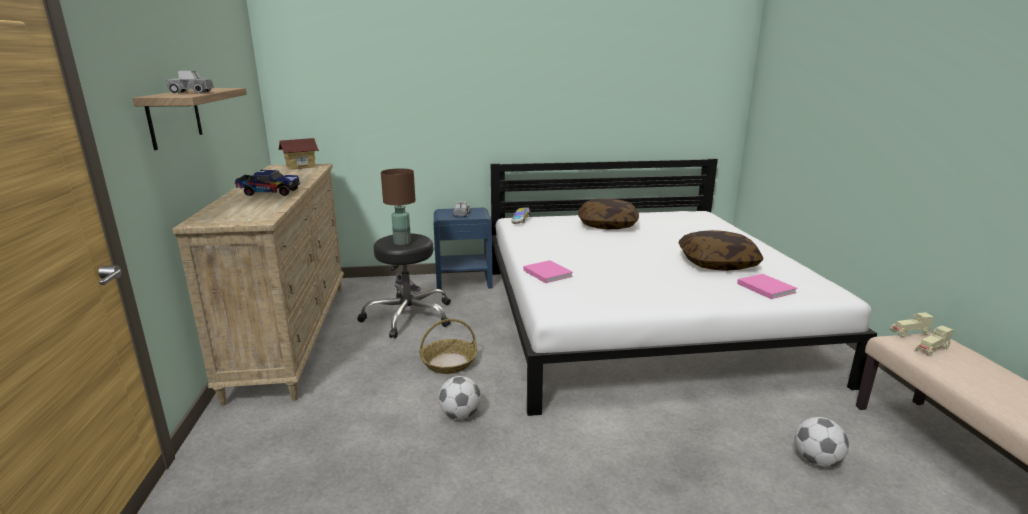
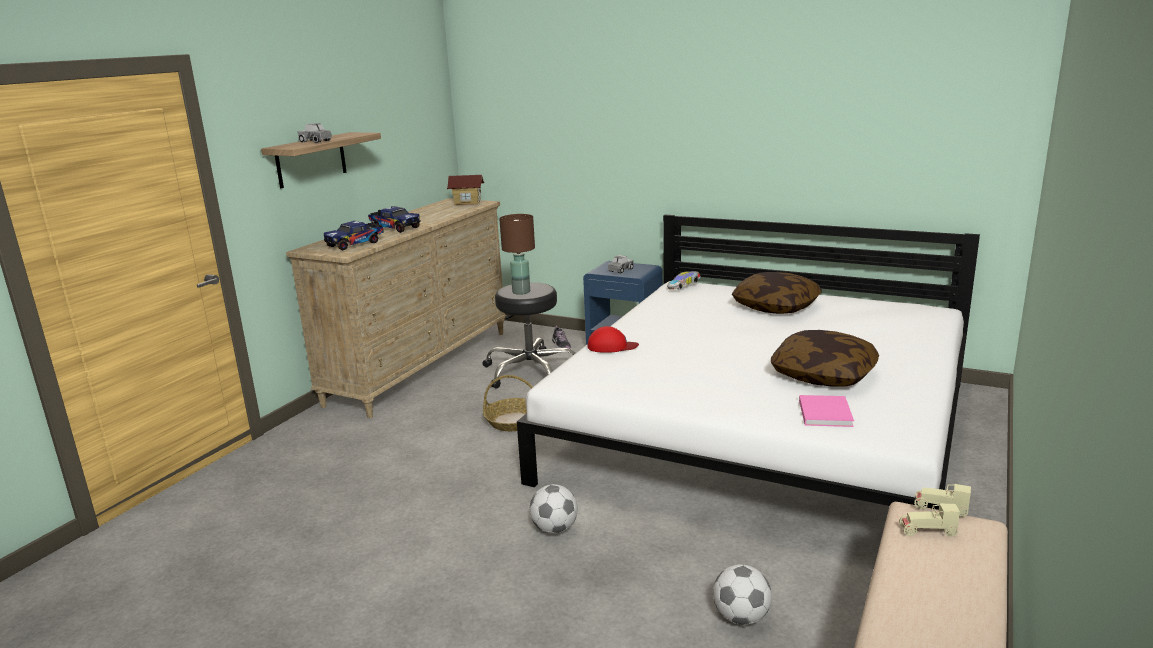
camera: 35 degrees right, 0 degrees up
(255, 211) = (356, 244): none -> toy truck
(460, 415) = (469, 466): football -> football (554, 529)
(547, 273) = (612, 346): pink book -> red cap

